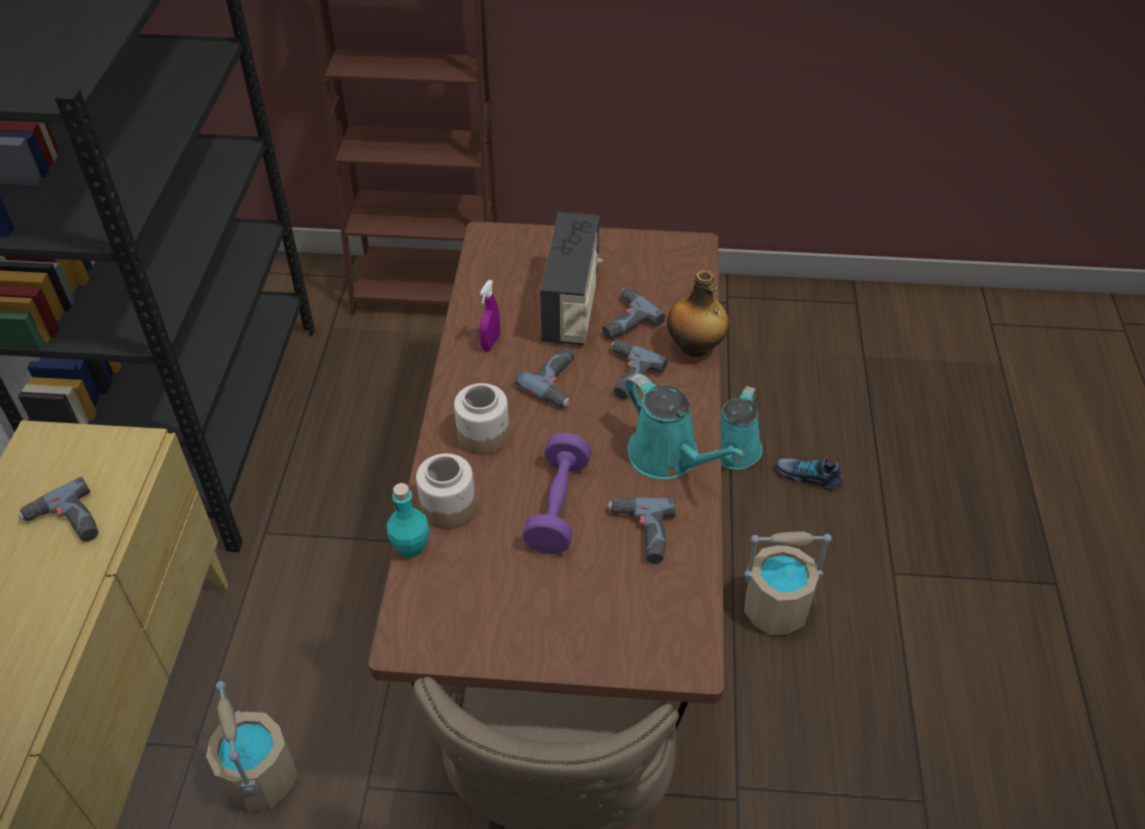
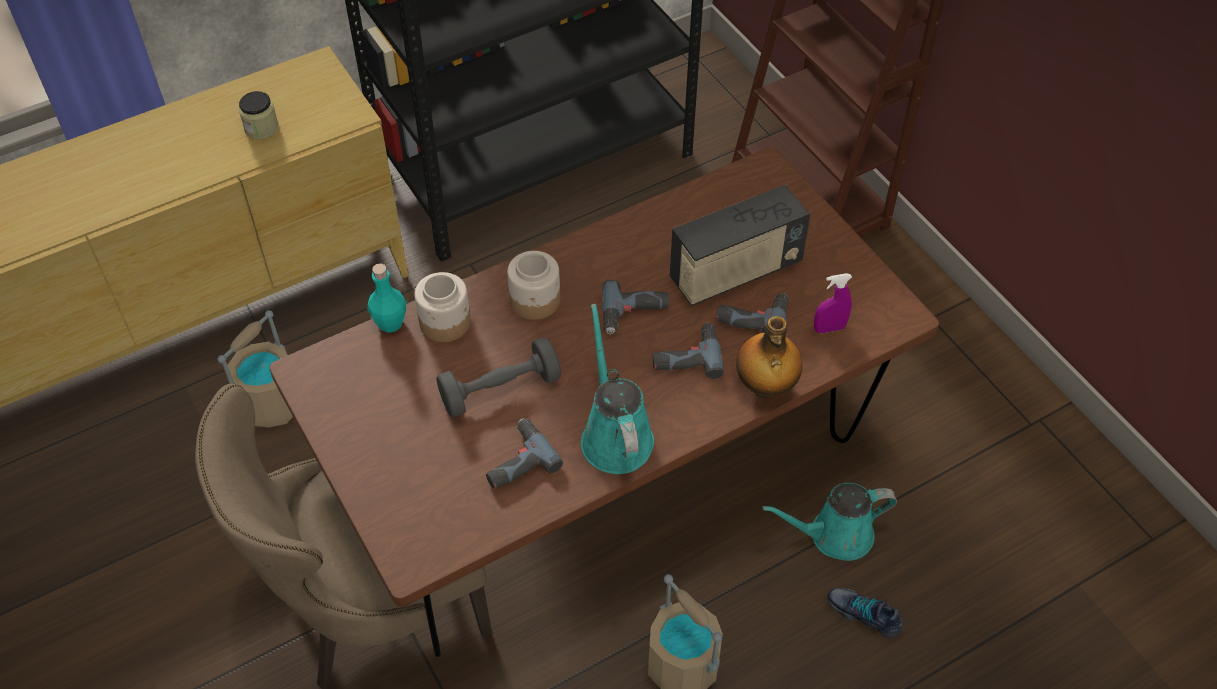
camera: 55 degrees right, 5 degrees up
(65, 523) = (261, 128): power drill -> jar
(490, 342) = (640, 245): purple spray bottle -> purple spray bottle (829, 328)
(558, 506) = (500, 390): purple dumbbell -> grey dumbbell
(668, 457) = (615, 435): turquoise watering can -> turquoise watering can turned 150 degrees clockwise
(808, 476) = (864, 613): shoe -> shoe turned 45 degrees counterclockwise

